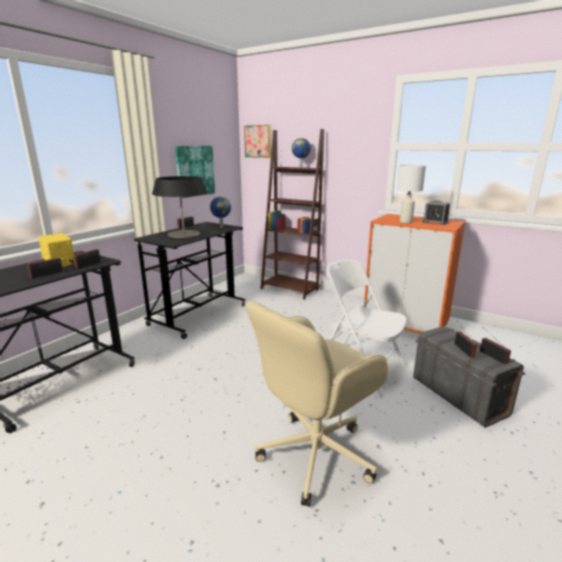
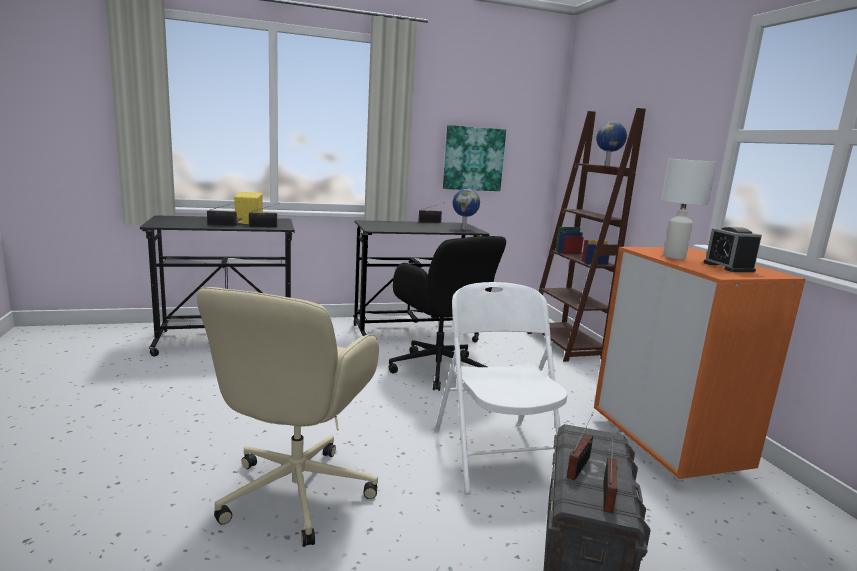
camera: 40 degrees right, 5 degrees down
(184, 234) = (407, 226): table lamp -> none
(254, 334) = (438, 370): none -> black office chair
(258, 141) = (578, 128): picture -> none
(314, 456) = (295, 494): beige office chair -> beige office chair turned 75 degrees counterclockwise

